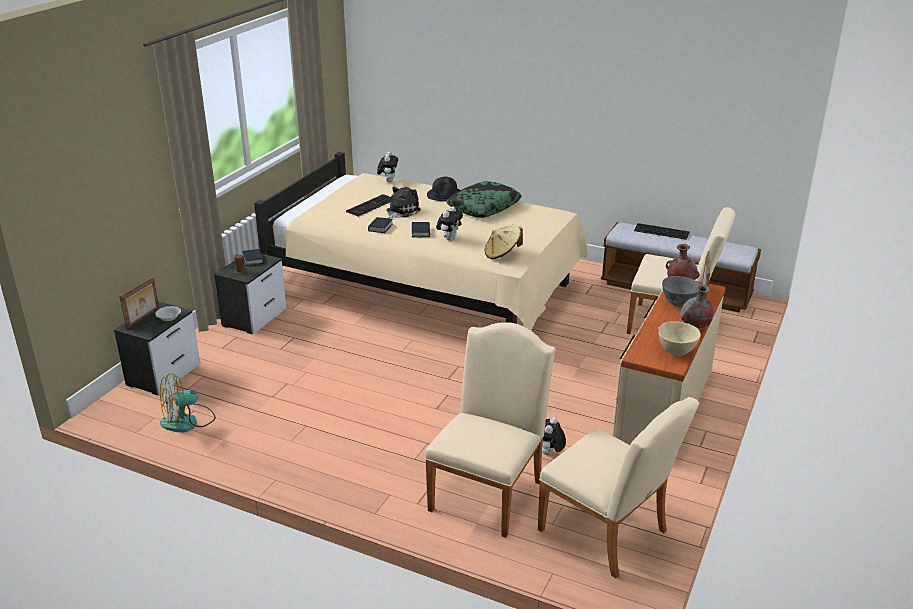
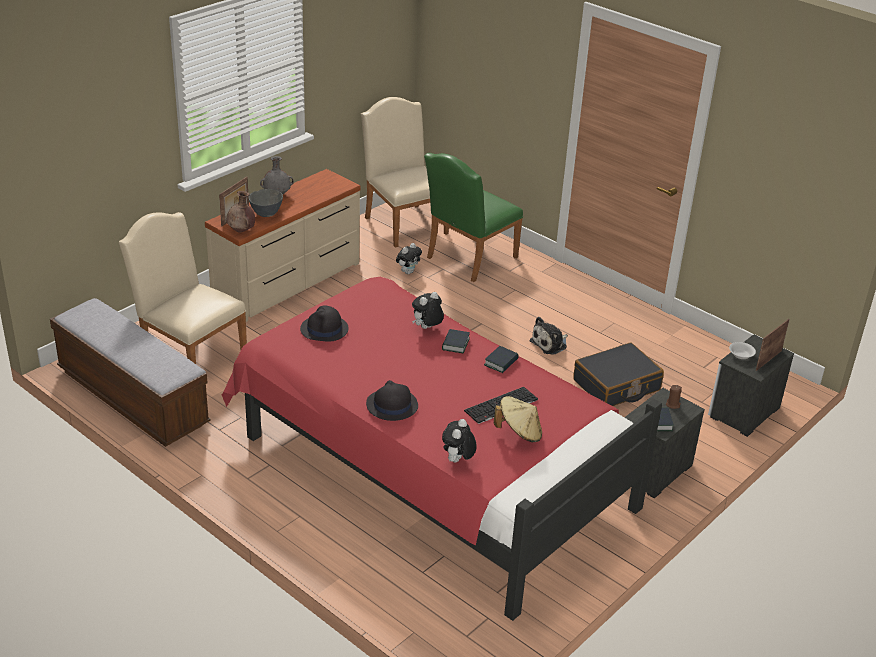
camera: 165 degrees left, 5 degrees up
(188, 421) = (707, 357): fan -> none
(286, 374) = (616, 385): none -> black suitcase
(401, 211) = (464, 385): plush toy -> plush toy (550, 344)
(428, 291) = (428, 465): beige bed -> red bed
(484, 206) = (354, 371): pillow -> none
(489, 490) = (468, 259): beige chair -> green chair
(502, 254) = (382, 296): beige hat -> beige hat (519, 432)
(527, 225) = (324, 329): none -> black hat
(662, 231) = (133, 357): keyboard -> none
(676, 352) = (314, 182): beige bowl -> none

